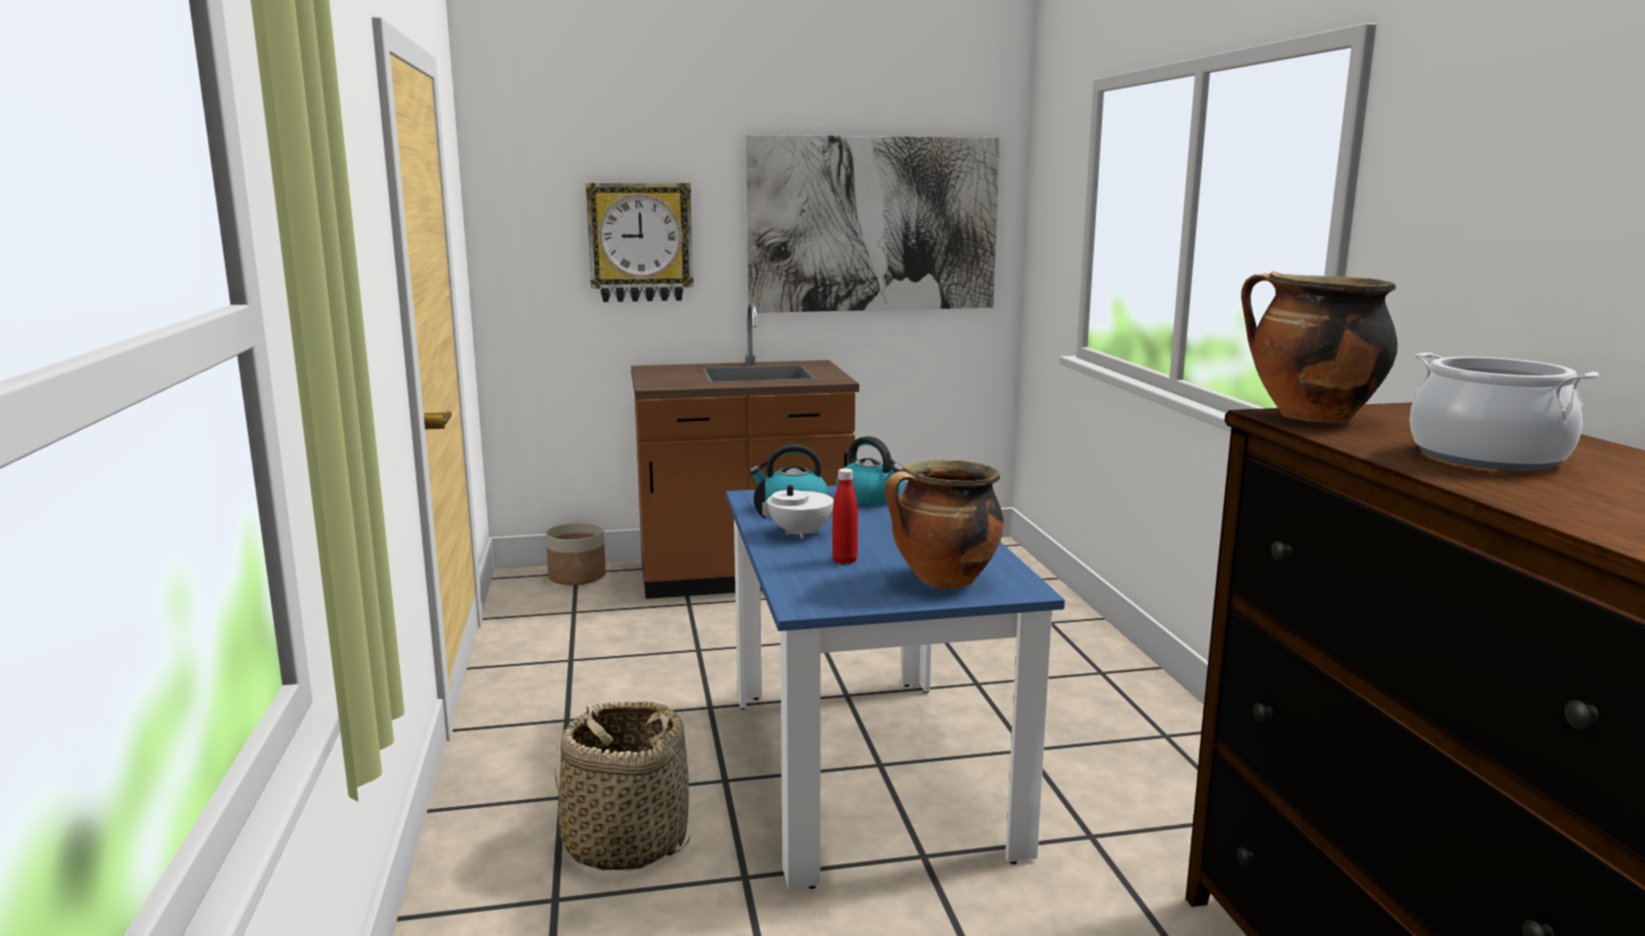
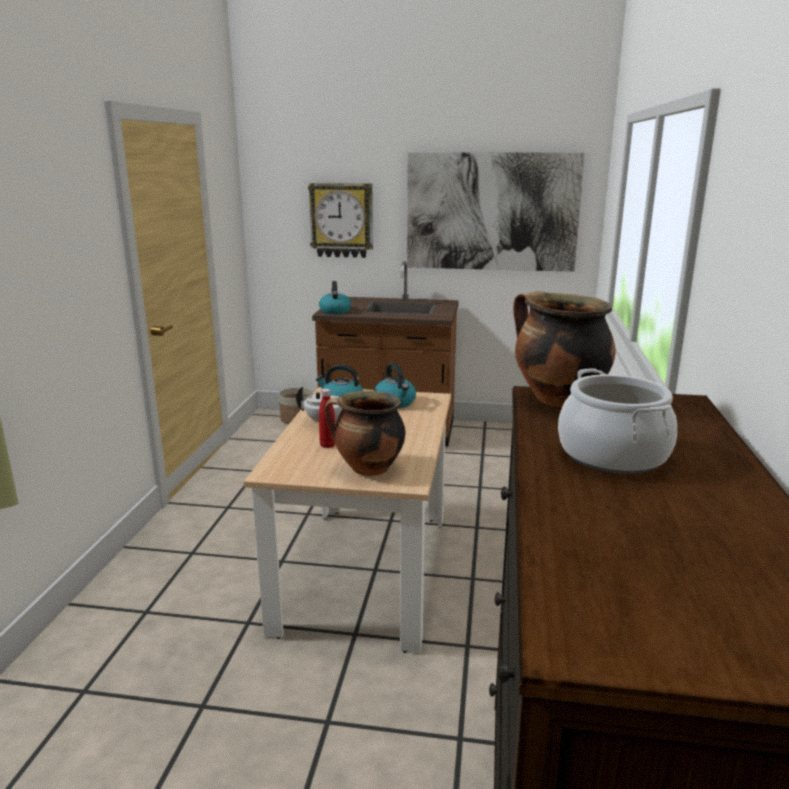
camera: 20 degrees right, 5 degrees up
(625, 841) = (203, 586): basket -> none
(664, 384) = (335, 311): none -> kettle
(867, 769) = (365, 571): blue dining table -> beige dining table

